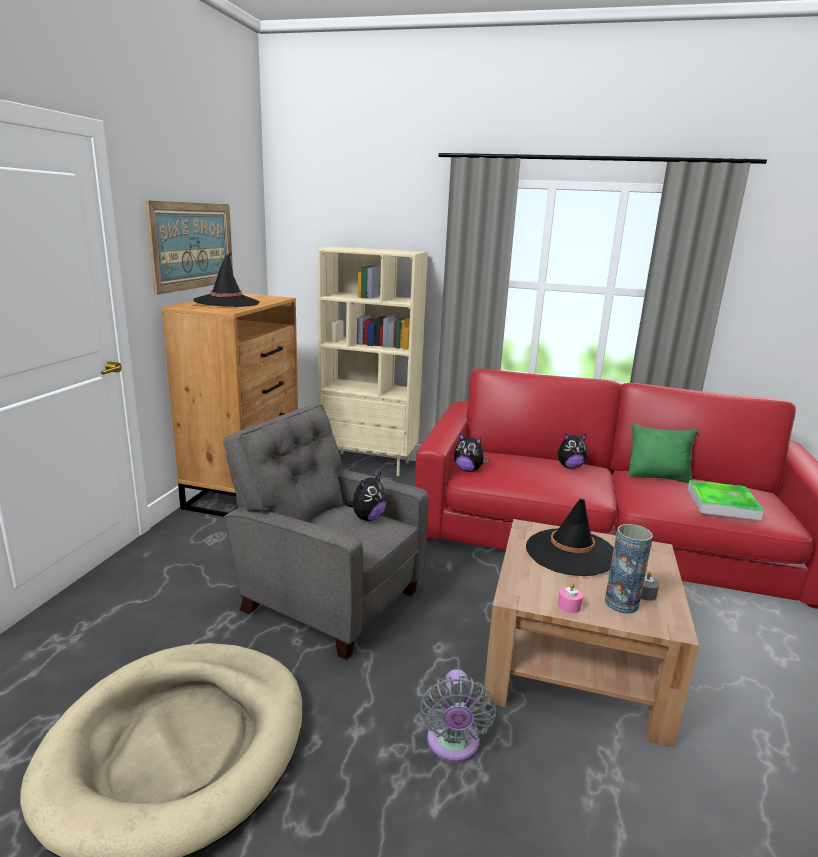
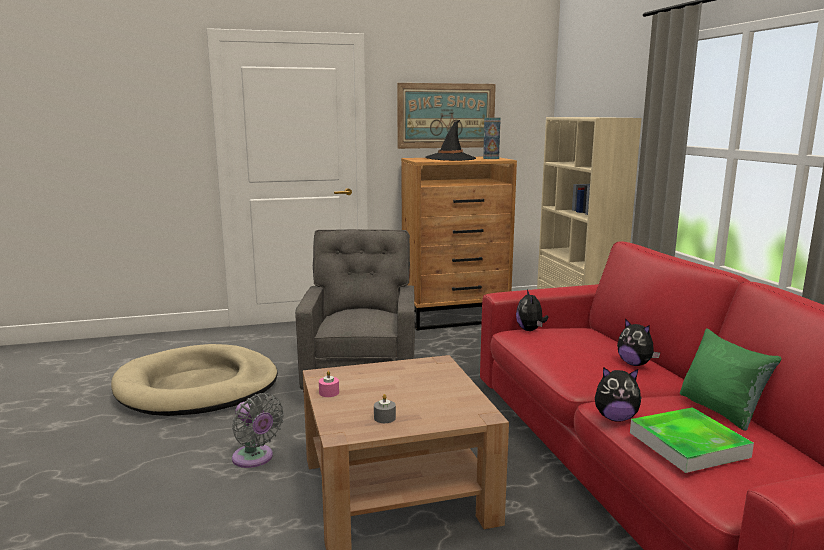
camera: 60 degrees right, 5 degrees down
(367, 518) = (374, 317): plush toy -> plush toy (615, 418)
(453, 745) = (255, 459): grey fan -> grey fan turned 105 degrees counterclockwise
(570, 552) = (419, 382): black hat -> none
(621, 603) = (356, 410): vase -> vase (491, 158)

